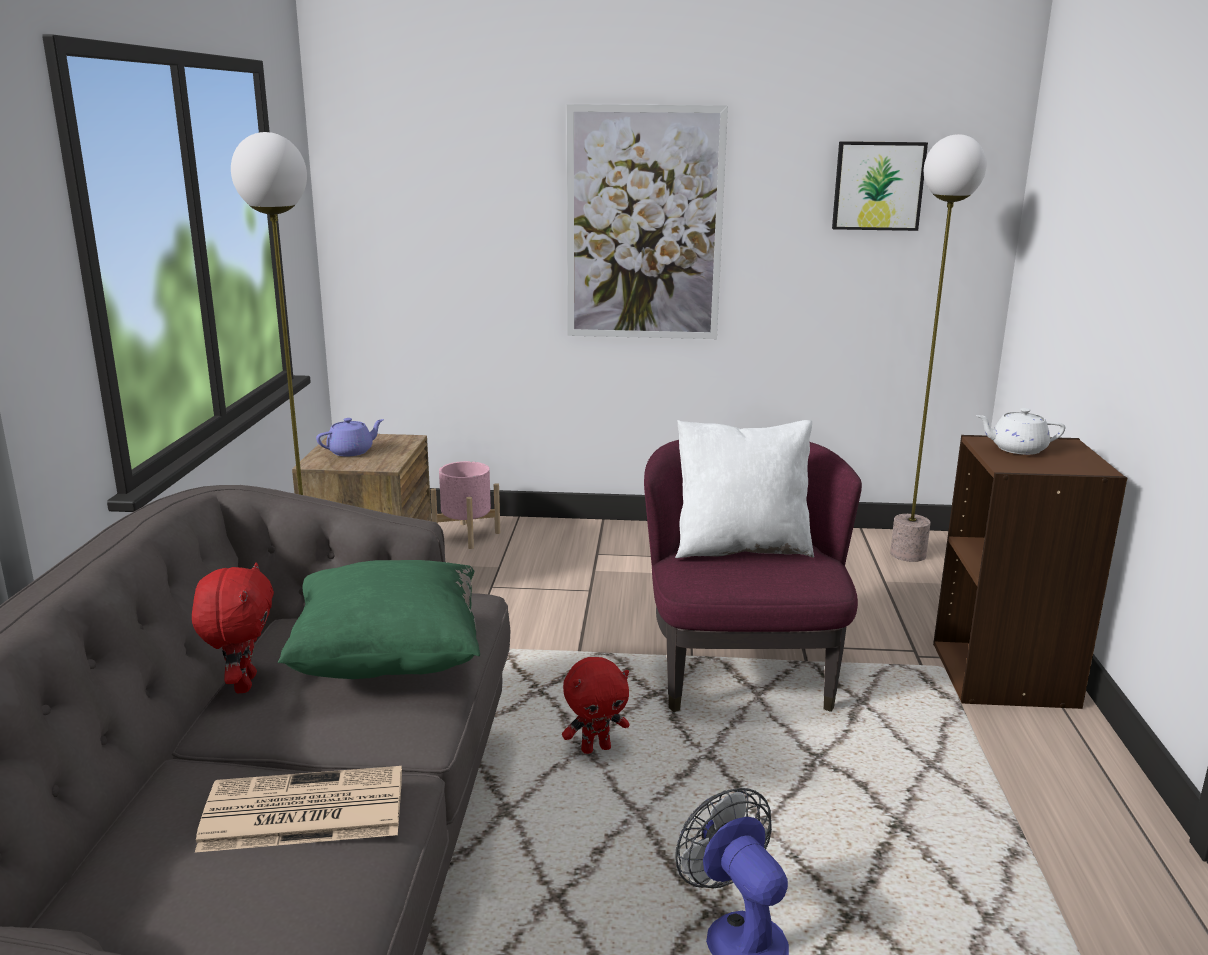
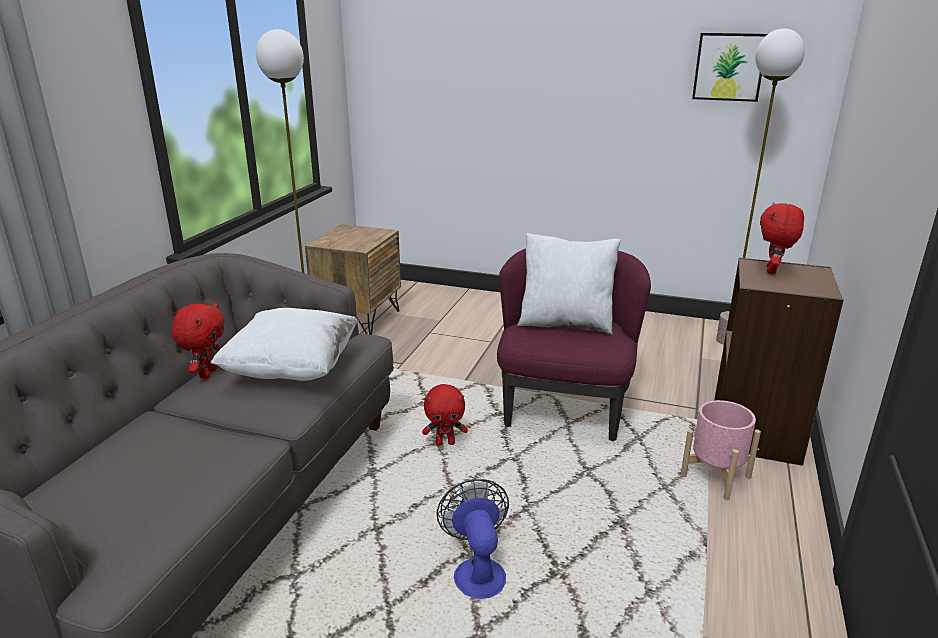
camera: 15 degrees right, 5 degrees up
(301, 812) = (193, 450): newspaper -> none
(351, 451) = (346, 237): purple teapot -> none
(388, 661) = (292, 370): green pillow -> white pillow
(466, 535) = (429, 297): pink planter -> pink planter (715, 476)
(644, 225) = (557, 92): picture -> none
(1017, 449) = (773, 271): white teapot -> red plush toy

